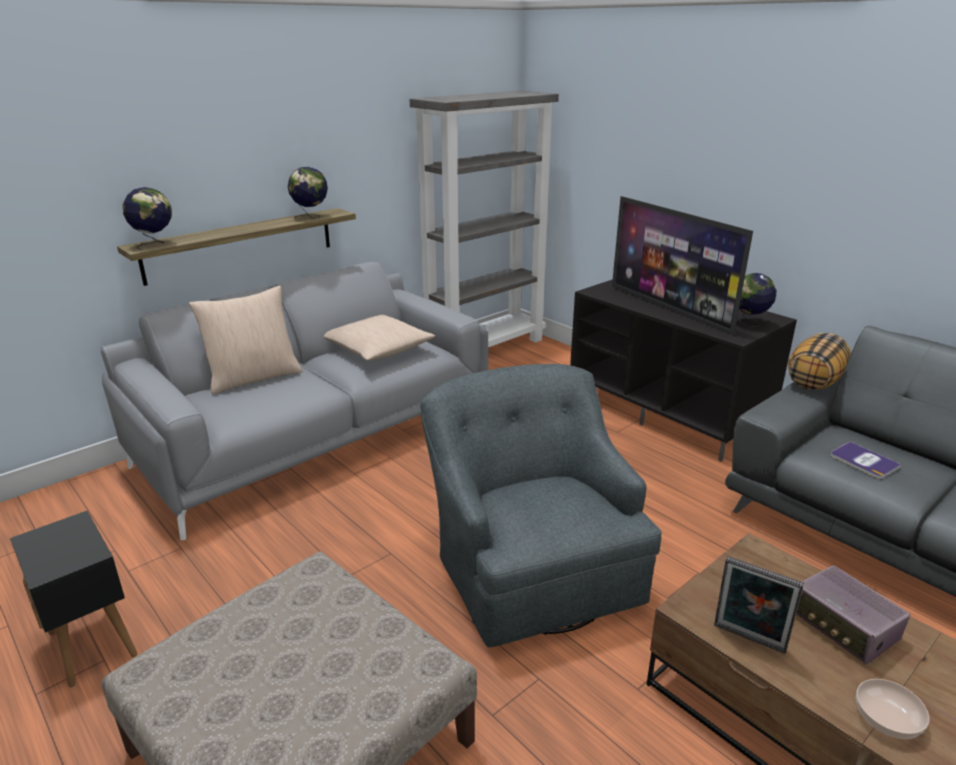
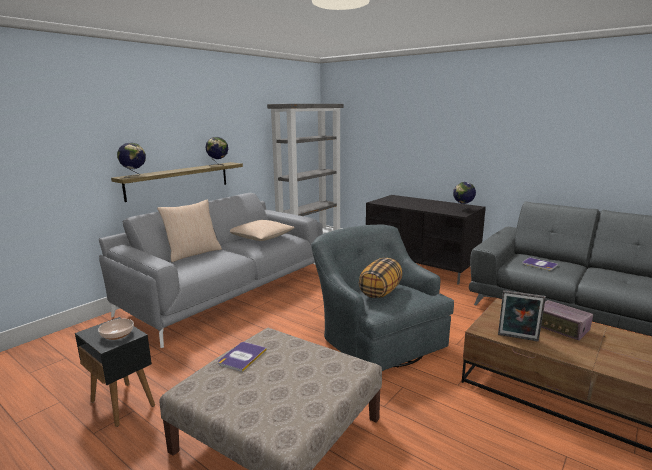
camera: 10 degrees left, 10 degrees down
(250, 616) = (242, 357): none -> book
(670, 309) = (420, 206): television -> none
(814, 381) = (502, 233): pillow -> pillow (380, 292)
(887, 718) = (599, 359): bowl -> bowl (118, 334)

